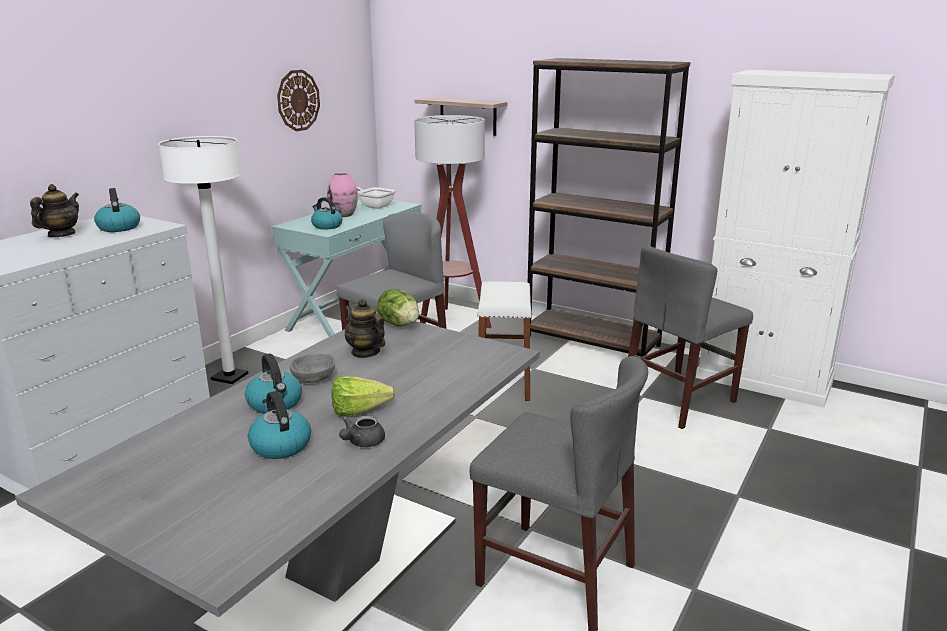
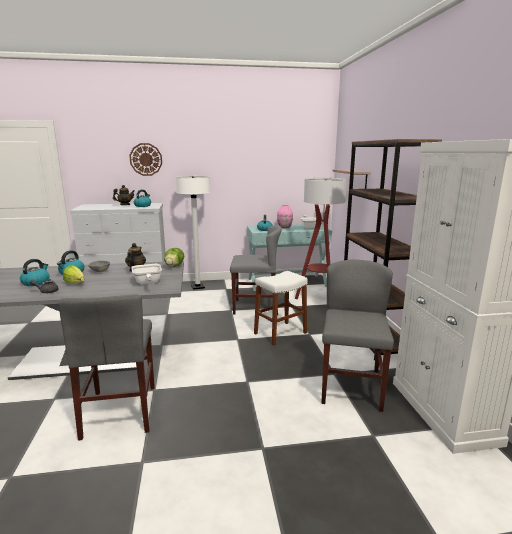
camera: 50 degrees right, 5 degrees down
(298, 100) = (274, 166): wall clock -> wall clock (146, 159)
(457, 360) = (147, 283): none -> frying pan
(679, 400) = (351, 387): grey chair -> grey chair turned 90 degrees clockwise

